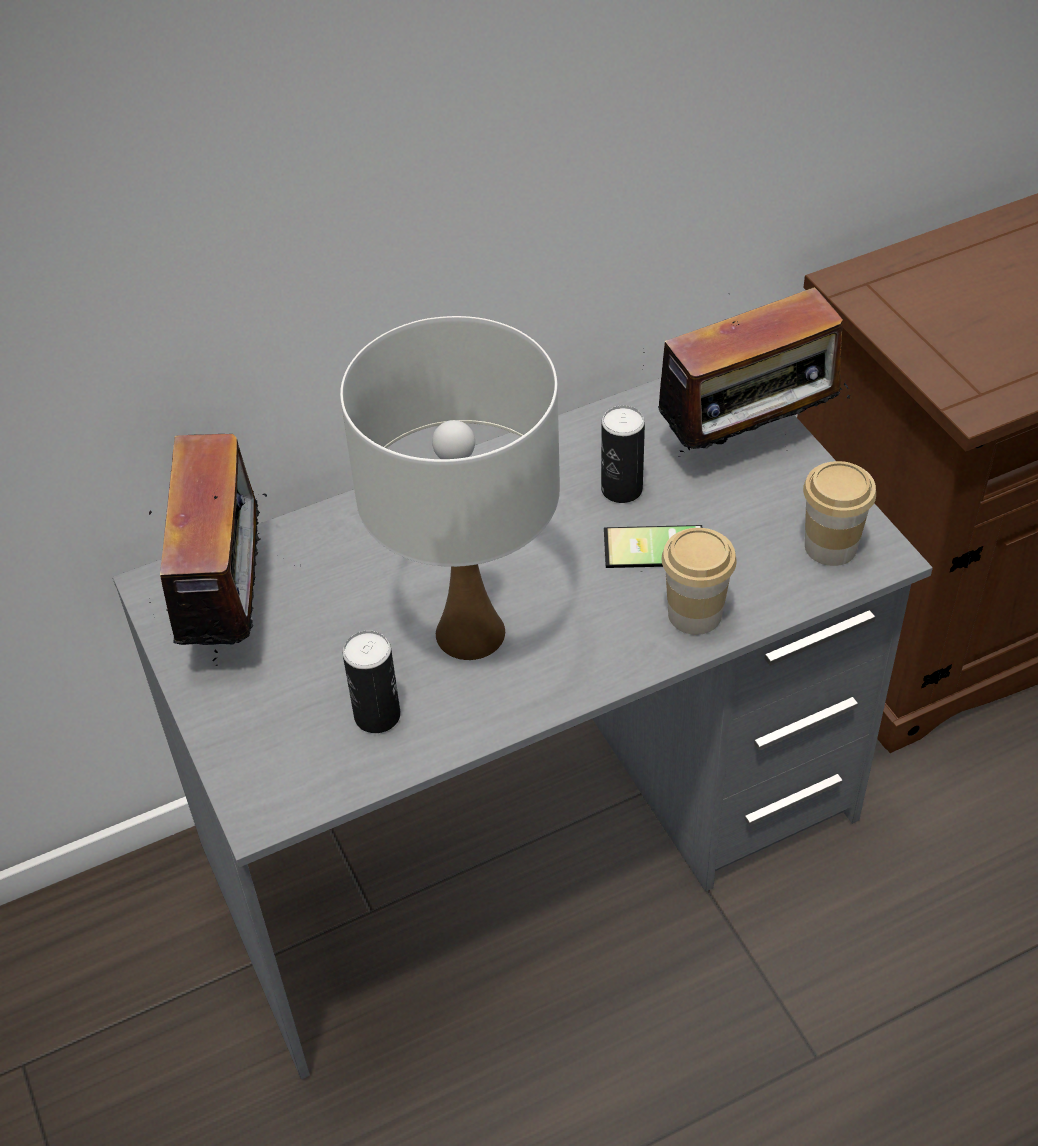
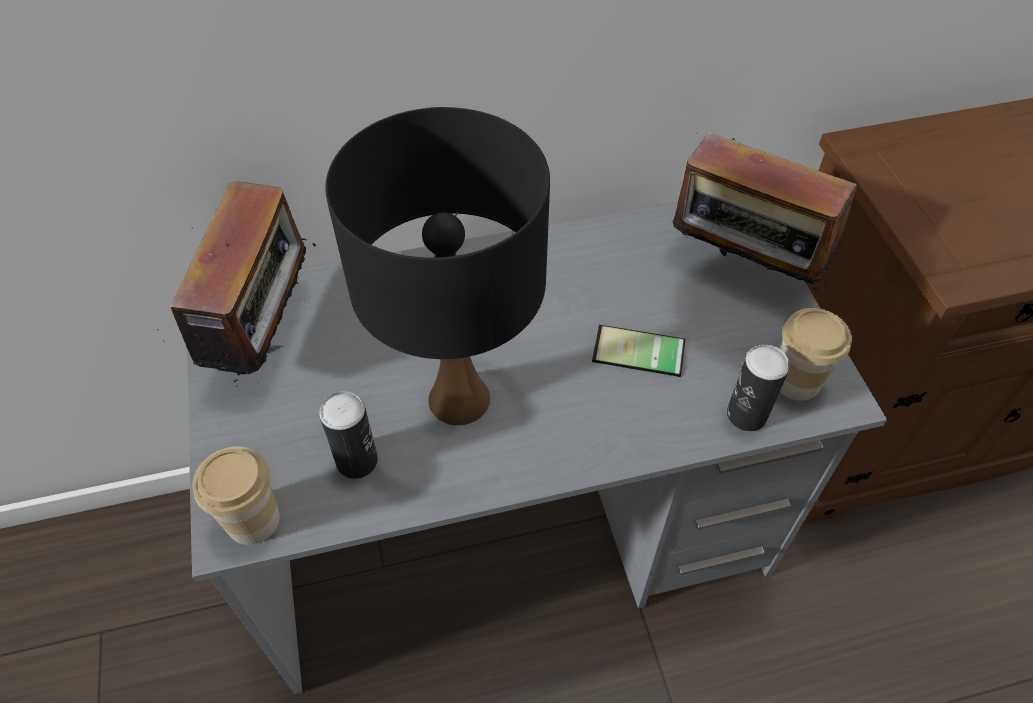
camera: 10 degrees right, 5 degrees up
(471, 632) = (460, 398): white table lamp -> black table lamp
(621, 489) = (623, 292): can -> can (746, 415)
(695, 614) = (660, 421): cup -> cup (253, 520)
(748, 442) = (743, 270): radio -> radio turned 45 degrees clockwise

